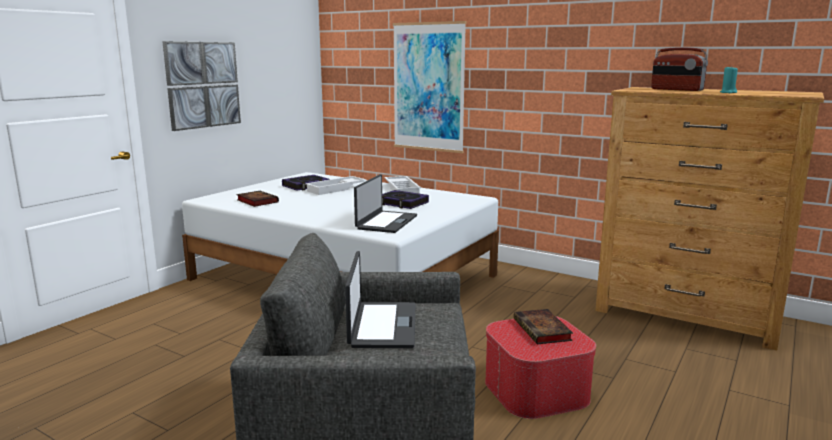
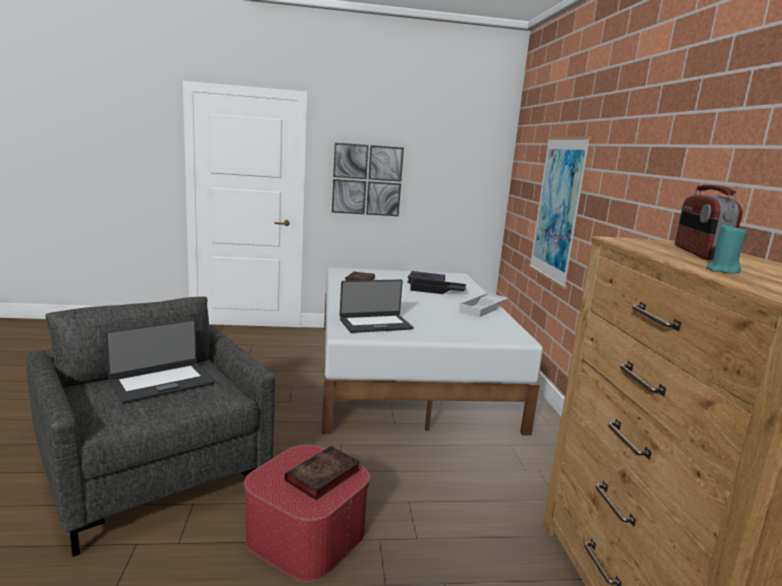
camera: 50 degrees right, 0 degrees up
(336, 189) = (436, 291): white tray -> black tray
(402, 203) = (441, 317): book -> none

